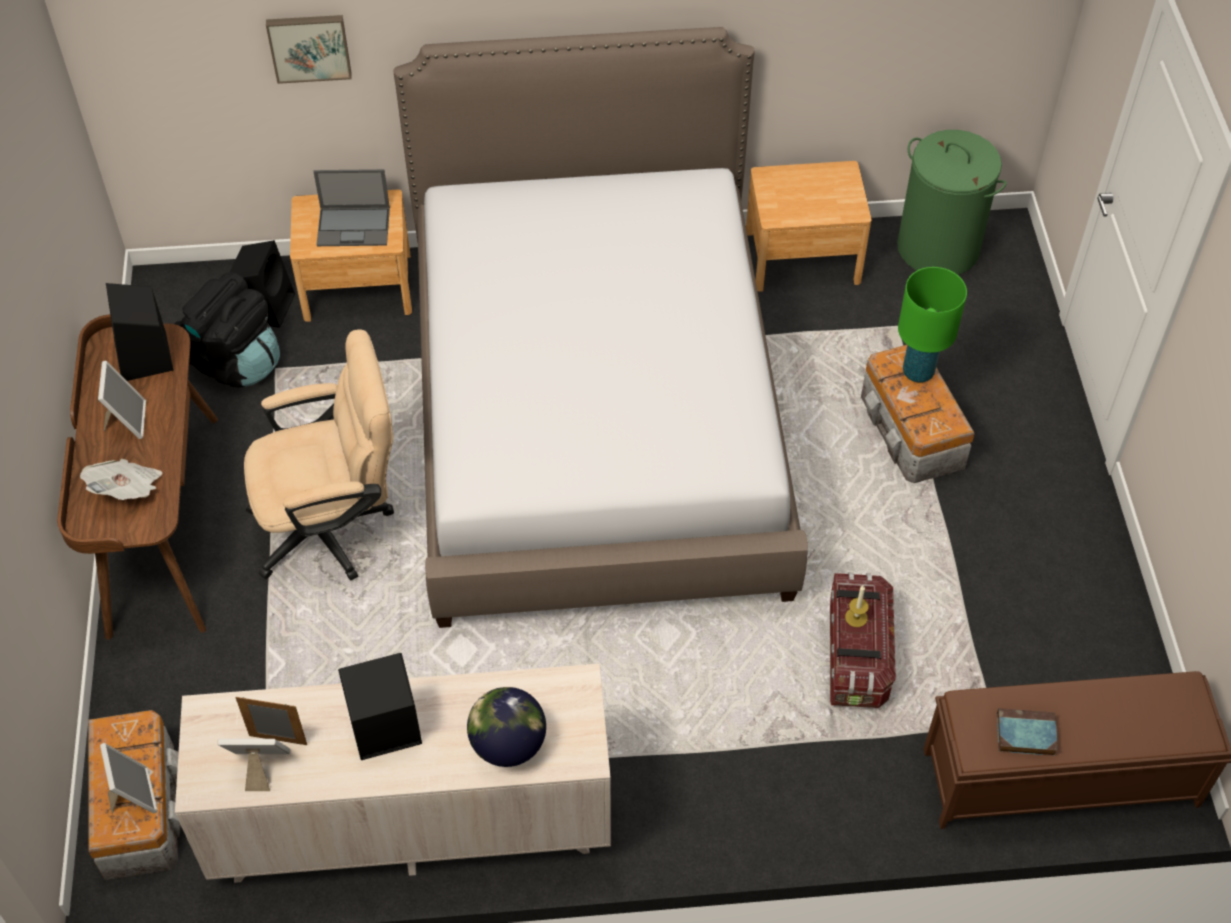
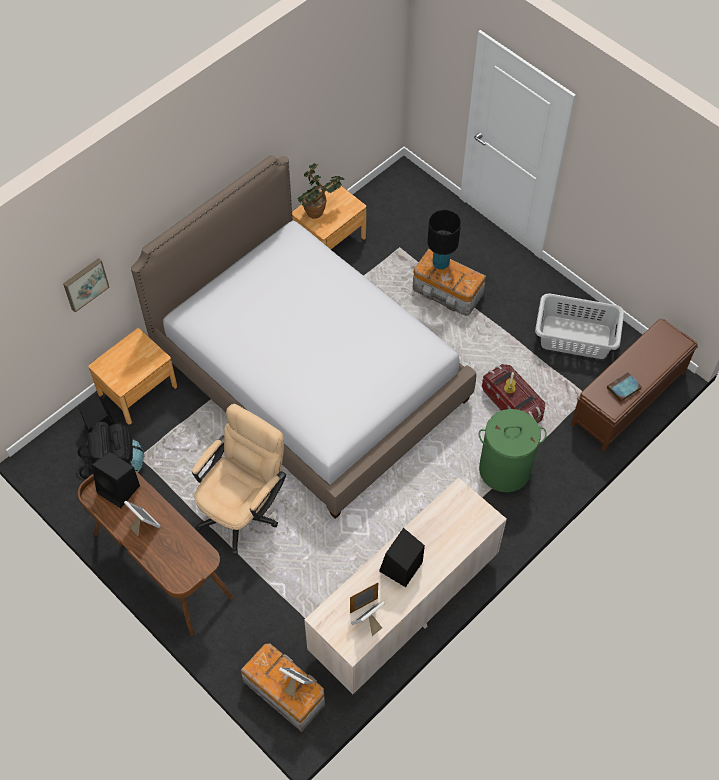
camera: 40 degrees left, 5 degrees up
(127, 490) = (179, 554): newspaper -> none
(354, 226) = (135, 360): laptop -> none
(508, 744) = (456, 536): globe -> none
(793, 188) = (319, 211): none -> potted plant
(918, 372) = (440, 263): green table lamp -> black table lamp
(938, 247) = (383, 198): green laundry basket -> green laundry basket (505, 469)
(1057, 627) = (575, 338): none -> grey laundry basket

